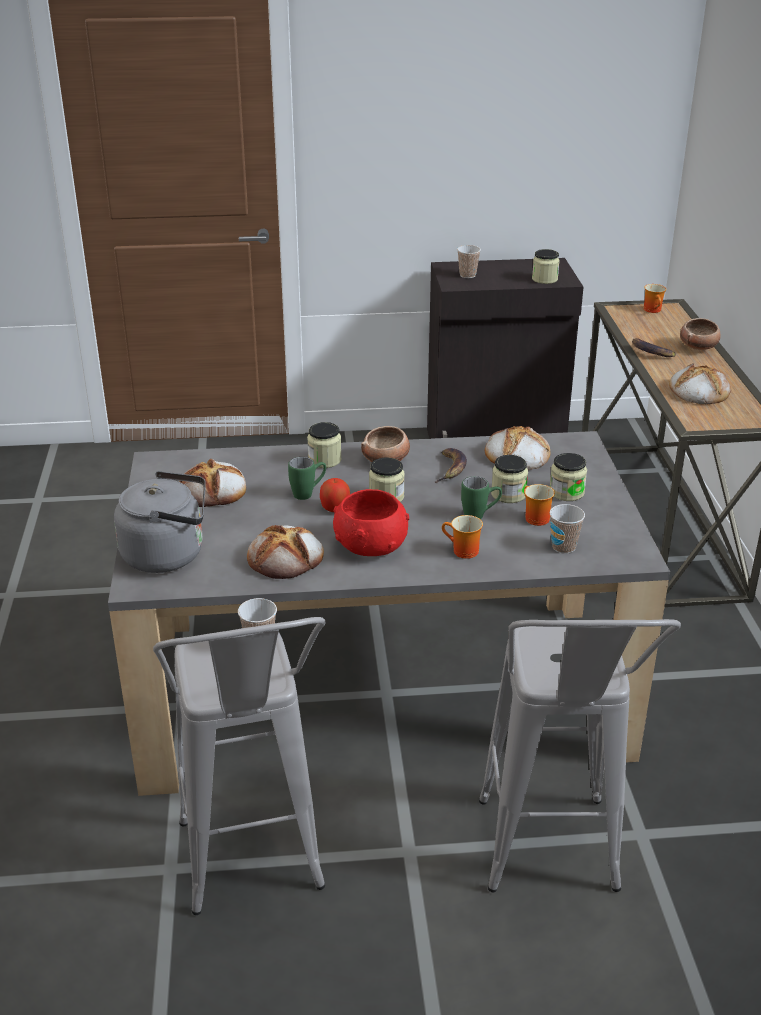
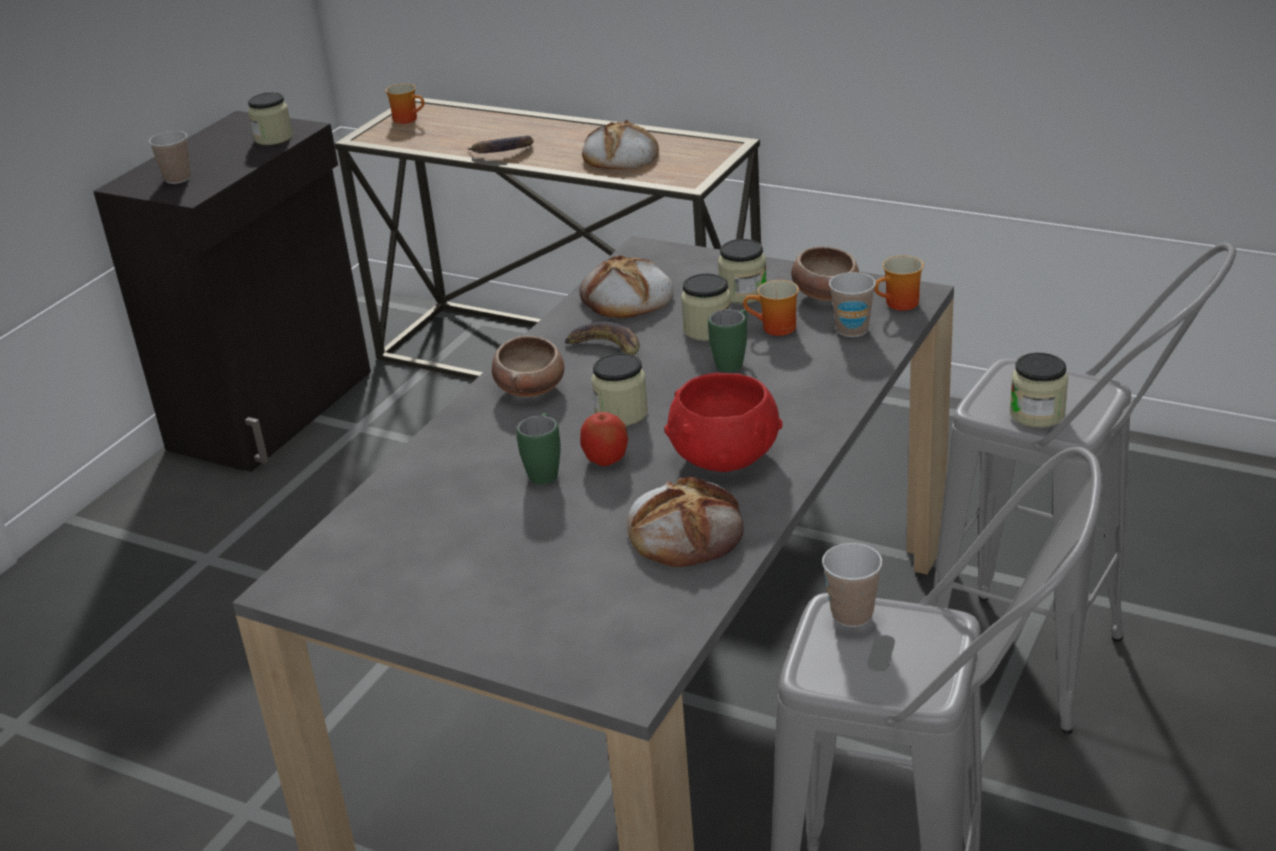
camera: 55 degrees left, 0 degrees up
(169, 554) = (575, 634): grey kettle -> none
(213, 490) = (444, 550): bread -> none
(324, 460) = (473, 434): jar -> jar (1037, 414)
(462, 551) = (799, 396): mug -> mug (900, 305)
(698, 346) = (528, 124): bowl -> bowl (825, 294)

